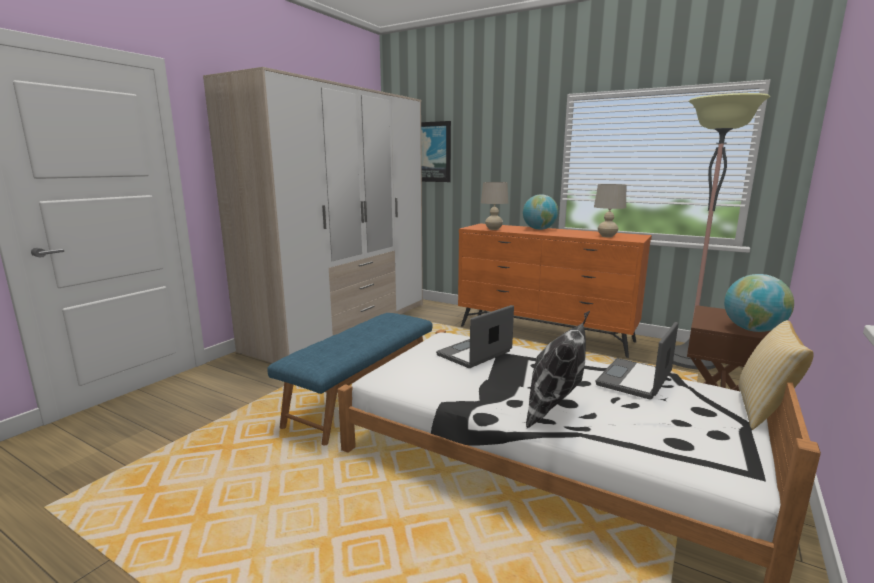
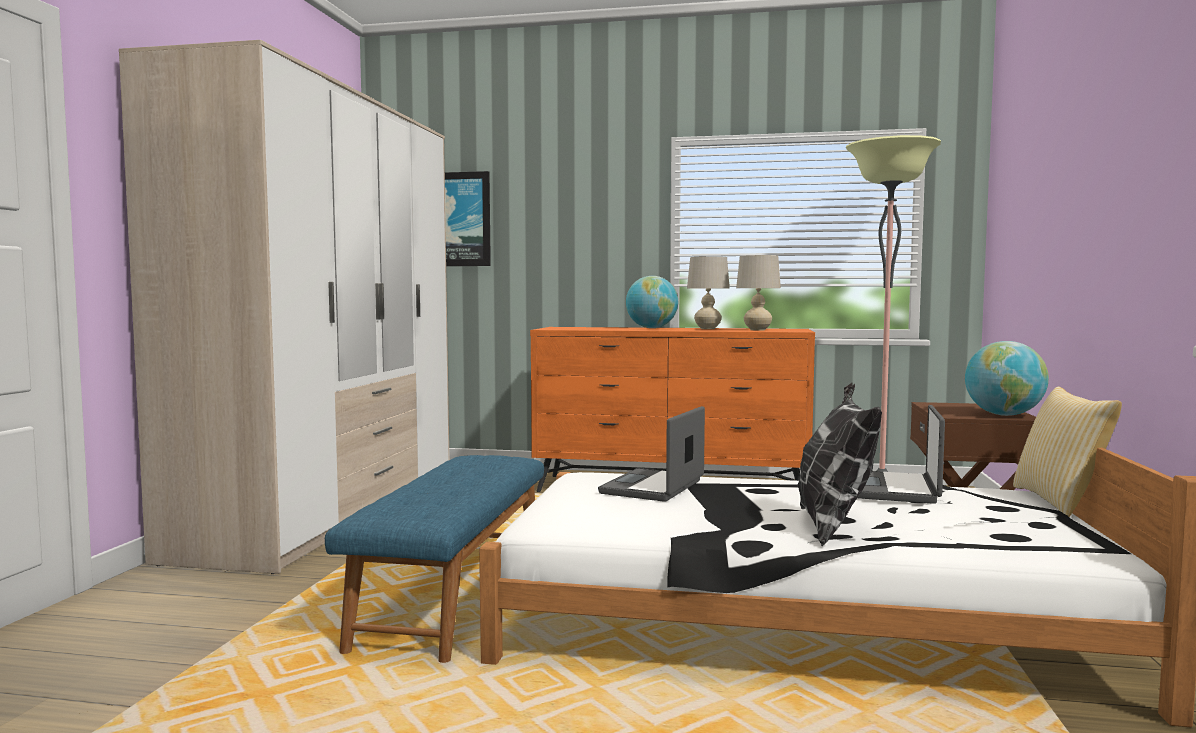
camera: 20 degrees left, 10 degrees down
(493, 229) = (585, 329): beige table lamp -> beige table lamp (707, 328)

